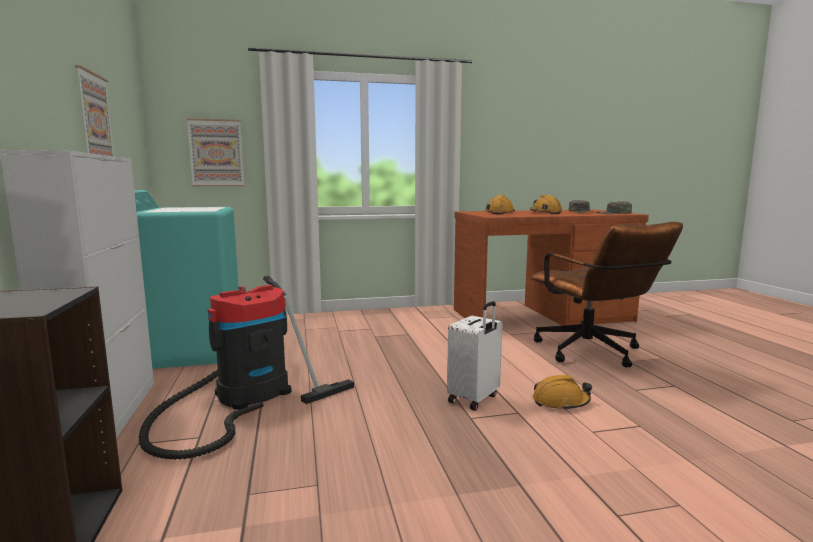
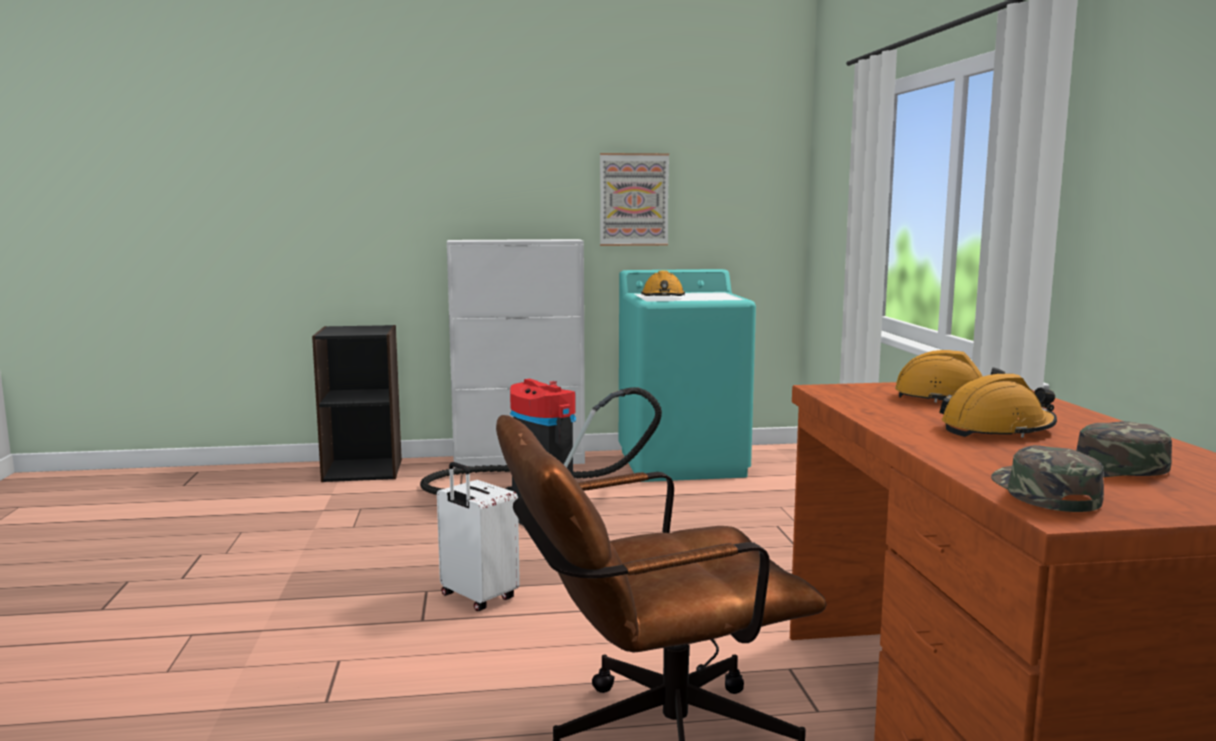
camera: 95 degrees right, 0 degrees up
(216, 153) = (838, 222): picture -> none
(560, 402) = (435, 656): orange hard hat -> orange hard hat (663, 298)

